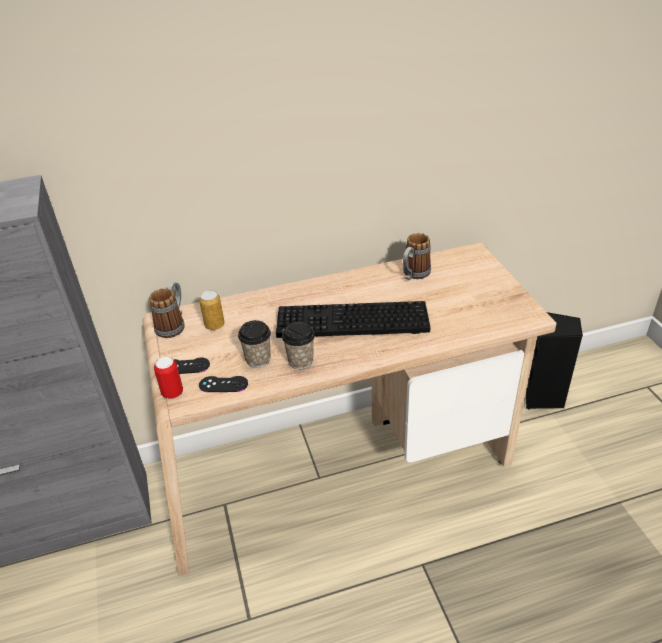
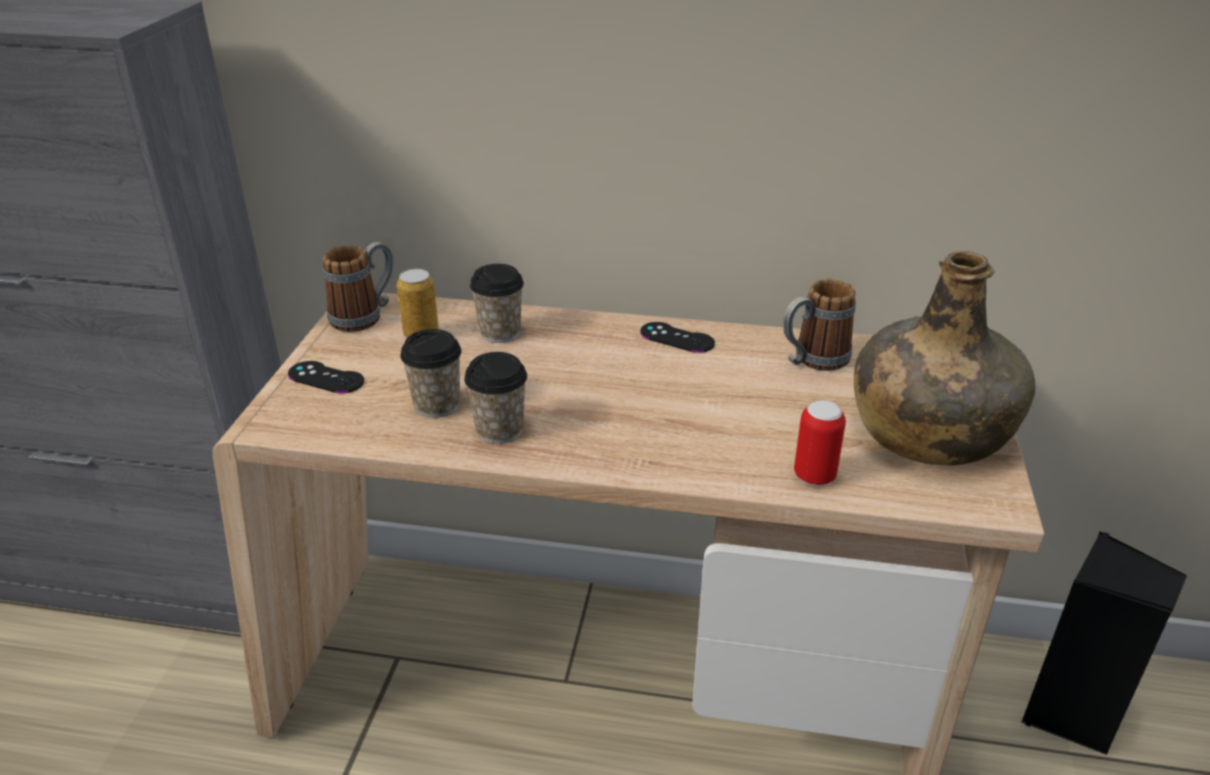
camera: 25 degrees right, 5 degrees down
(172, 393) = (271, 408): can -> can (814, 476)
(223, 384) = (352, 422): black game controller -> black game controller (677, 338)
(255, 310) = (500, 333): none -> cup
(350, 323) = (633, 401): keyboard -> none
(485, 293) = (928, 432): none -> green bottle

